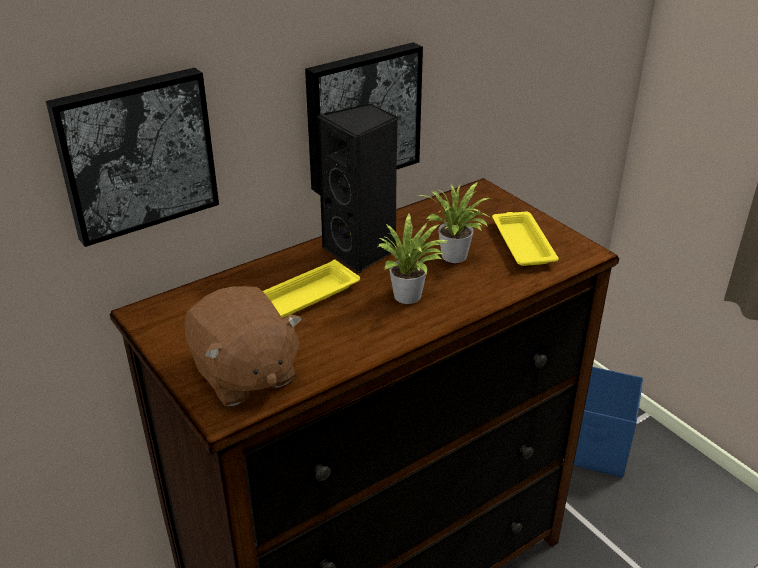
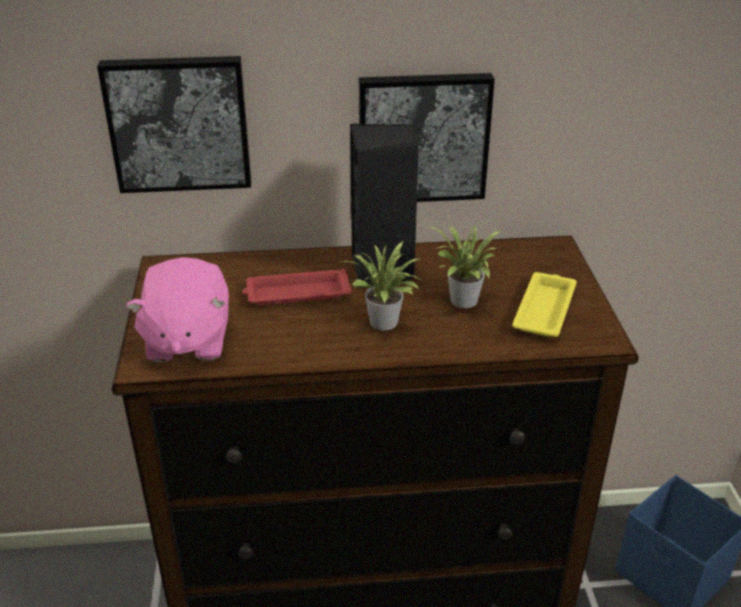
camera: 30 degrees right, 0 degrees up
(244, 375) = (186, 340): brown plush toy -> pink plush toy
(305, 296) = (296, 293): yellow tray -> red tray

